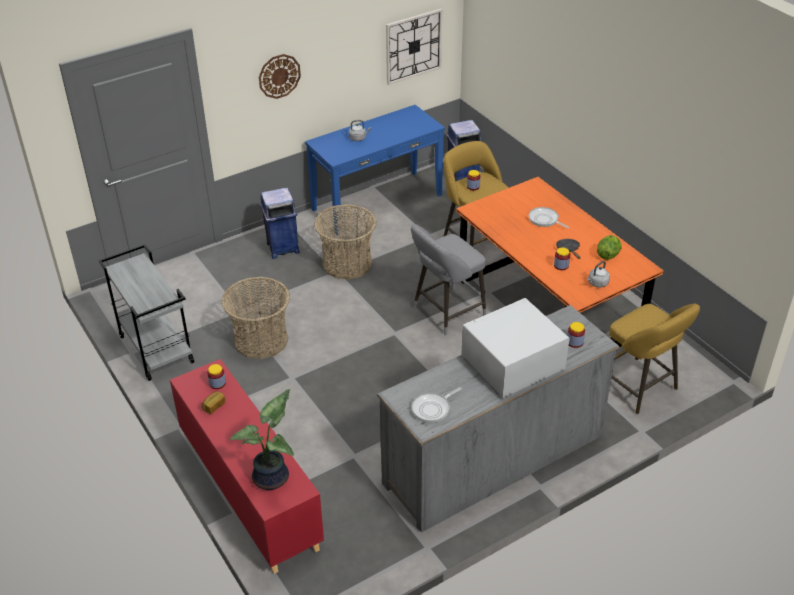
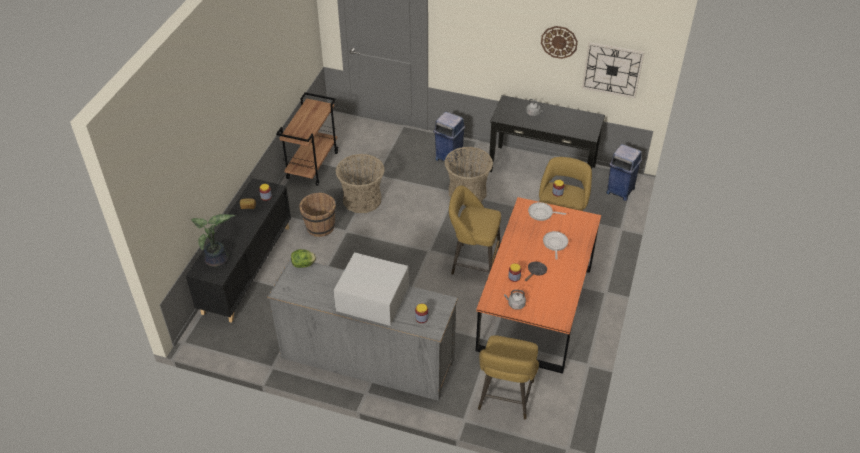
camera: 50 degrees right, 5 degrees up
(155, 349) = (312, 165): grey cart -> brown cart
(249, 491) = (247, 268): red cabinet -> black cabinet
(260, 395) = (320, 227): none -> brown bucket
(279, 76) = (489, 39): wall clock -> wall clock (559, 42)
(376, 202) = (542, 168): blue console table -> black console table
(433, 409) = (299, 286): frying pan -> frying pan (542, 213)
(446, 313) = (472, 262): grey stool -> yellow stool
(608, 255) = (553, 294): lettuce -> lettuce (303, 264)

